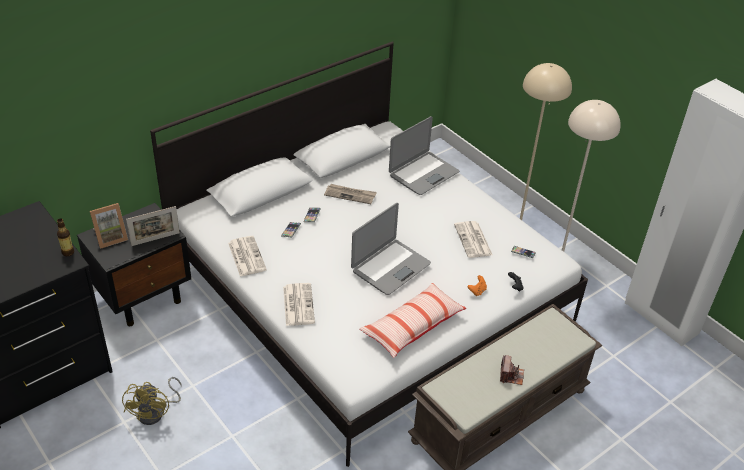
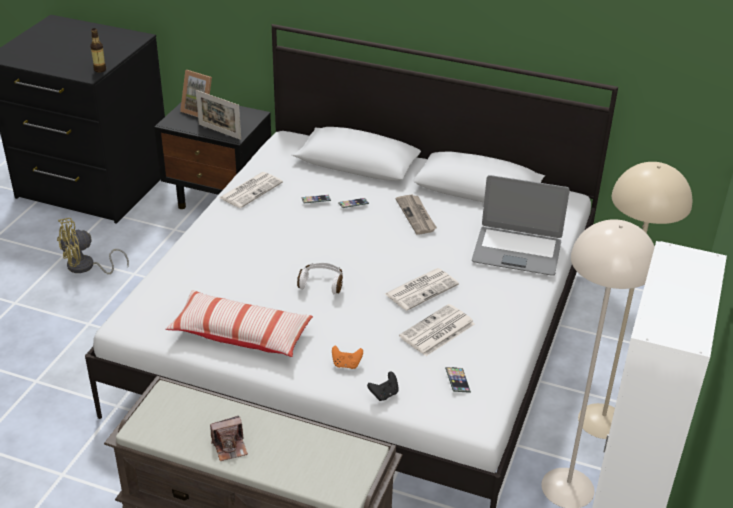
camera: 60 degrees right, 5 degrees down
(298, 304) = (208, 245): newspaper -> newspaper (421, 289)
(390, 267) = (322, 283): laptop -> white headphones

